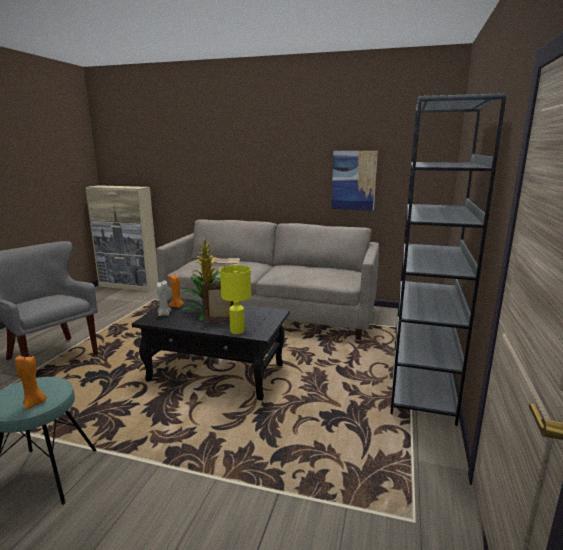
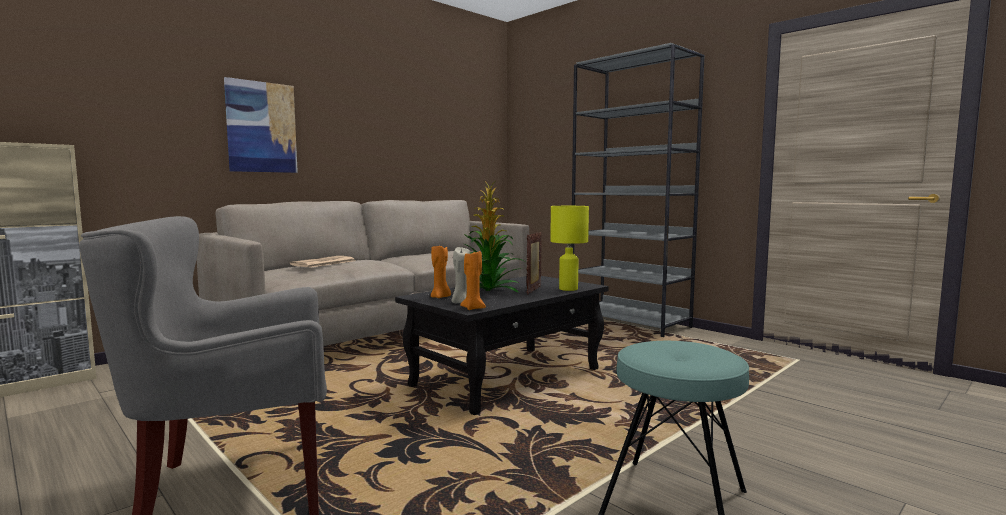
camera: 60 degrees left, 10 degrees down
(34, 403) = (713, 351): orange candle -> orange candle (473, 308)
(354, 180) = (424, 147): picture -> picture (261, 127)

